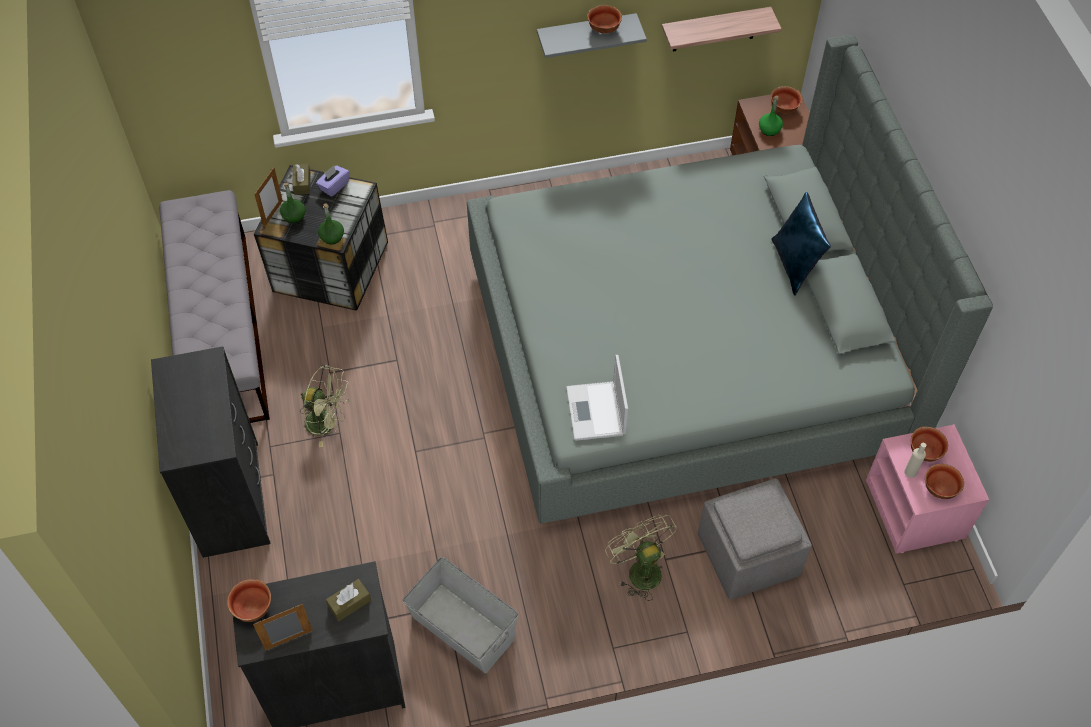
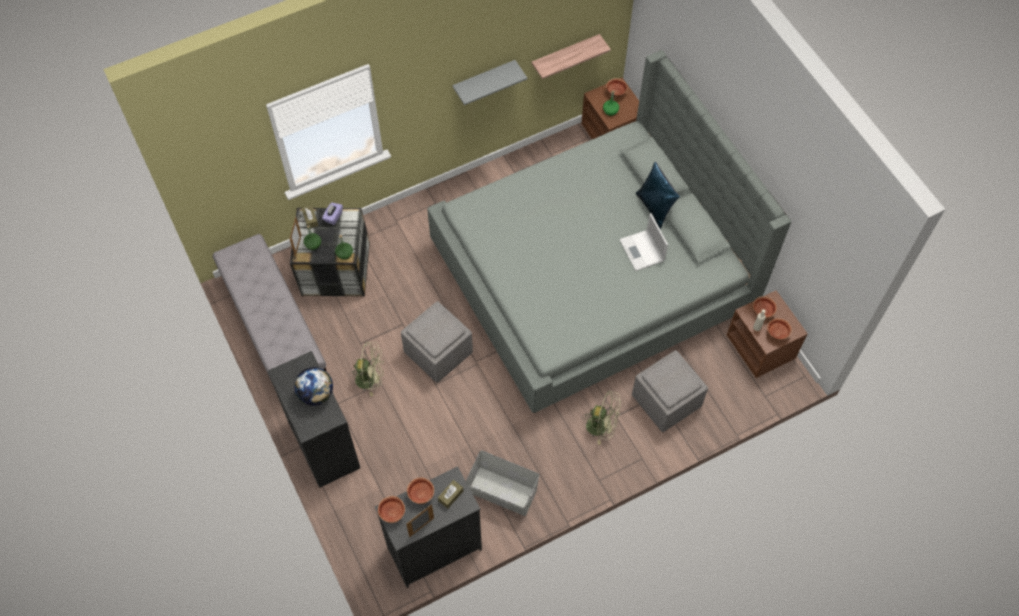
camera: 15 degrees left, 5 degrees up
(206, 408) = (316, 394): none -> globe
(433, 409) = (437, 352): none -> grey ottoman
(596, 412) = (557, 336): laptop -> laptop (642, 251)
(603, 29) = (496, 76): bowl -> bowl (420, 495)
(639, 569) = (601, 426): green fan -> green fan turned 150 degrees clockwise
(916, 510) = (761, 347): pink nightstand -> brown nightstand

